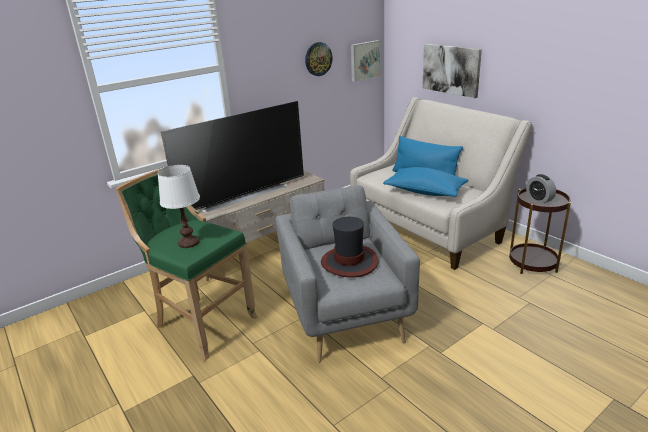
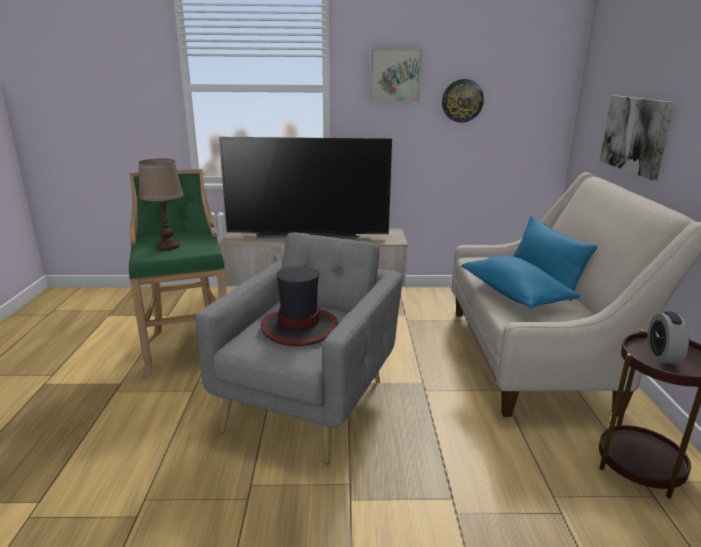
camera: 35 degrees right, 5 degrees down
(188, 243) = (167, 246): white table lamp -> brown table lamp
(364, 60) = (538, 115): picture -> picture (395, 75)

